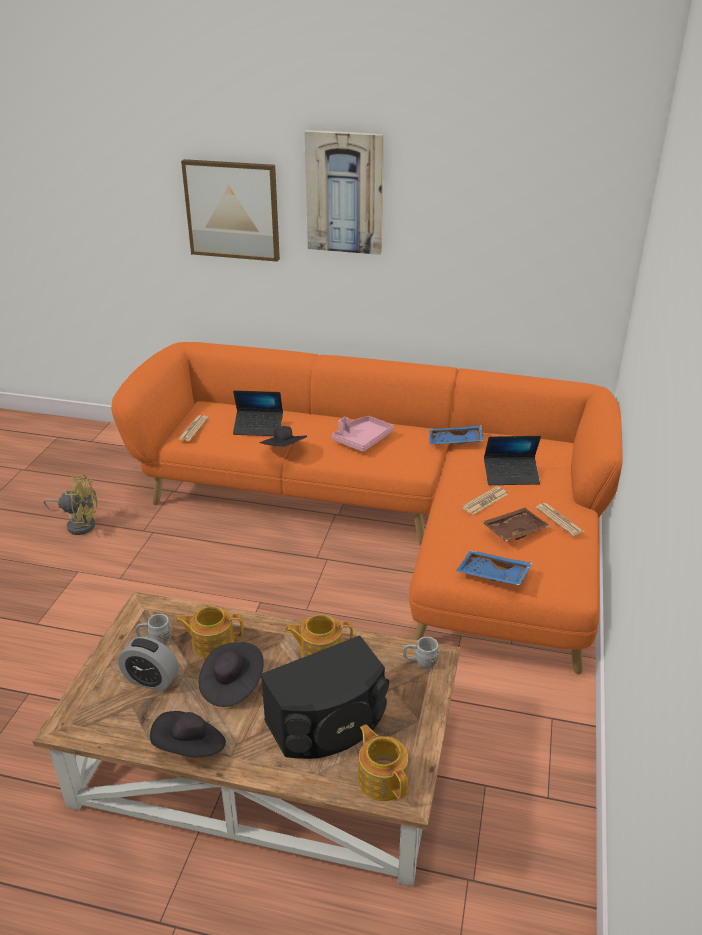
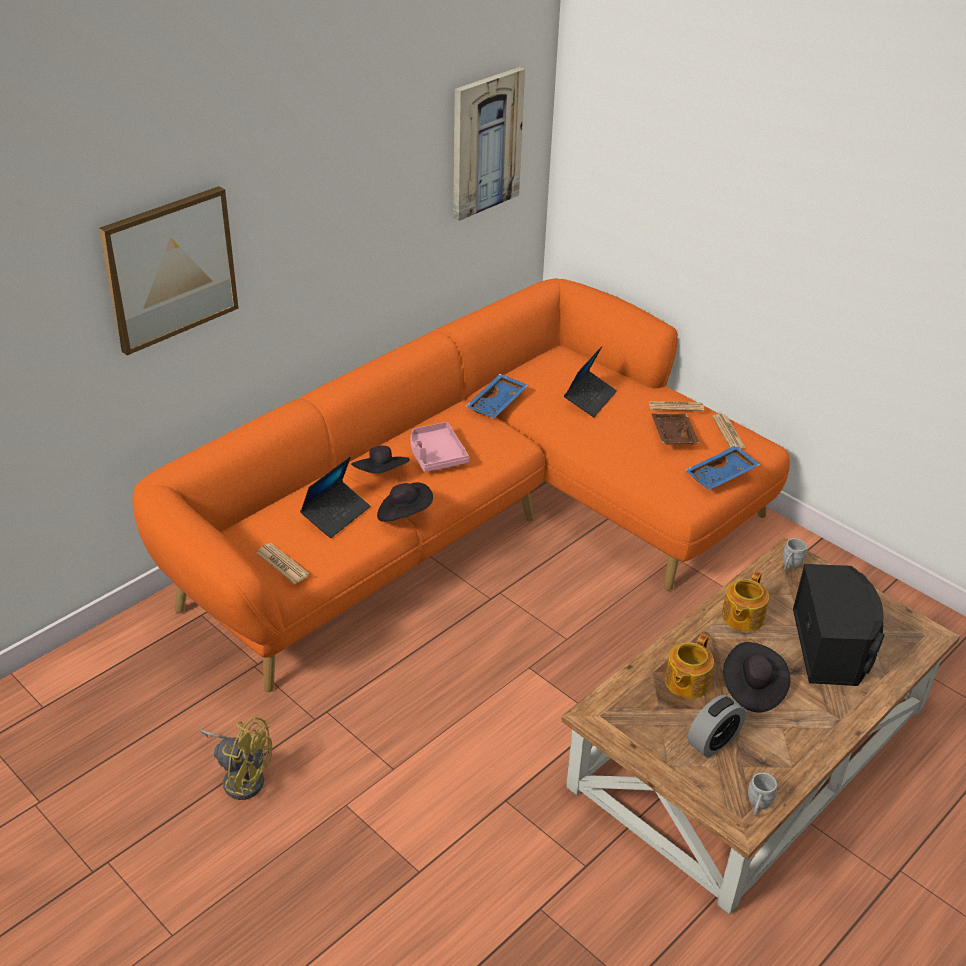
camera: 60 degrees left, 5 degrees up
(78, 524) = (241, 776): yellow fan -> yellow fan turned 75 degrees clockwise
(155, 639) = (654, 721): grey mug -> grey mug (757, 806)
(190, 748) = (818, 741): black hat -> black hat (381, 475)
(345, 193) = (300, 187): picture -> picture (485, 143)
(382, 778) = (906, 640): teapot -> none
(485, 501) = (617, 430): newspaper -> newspaper (728, 432)

